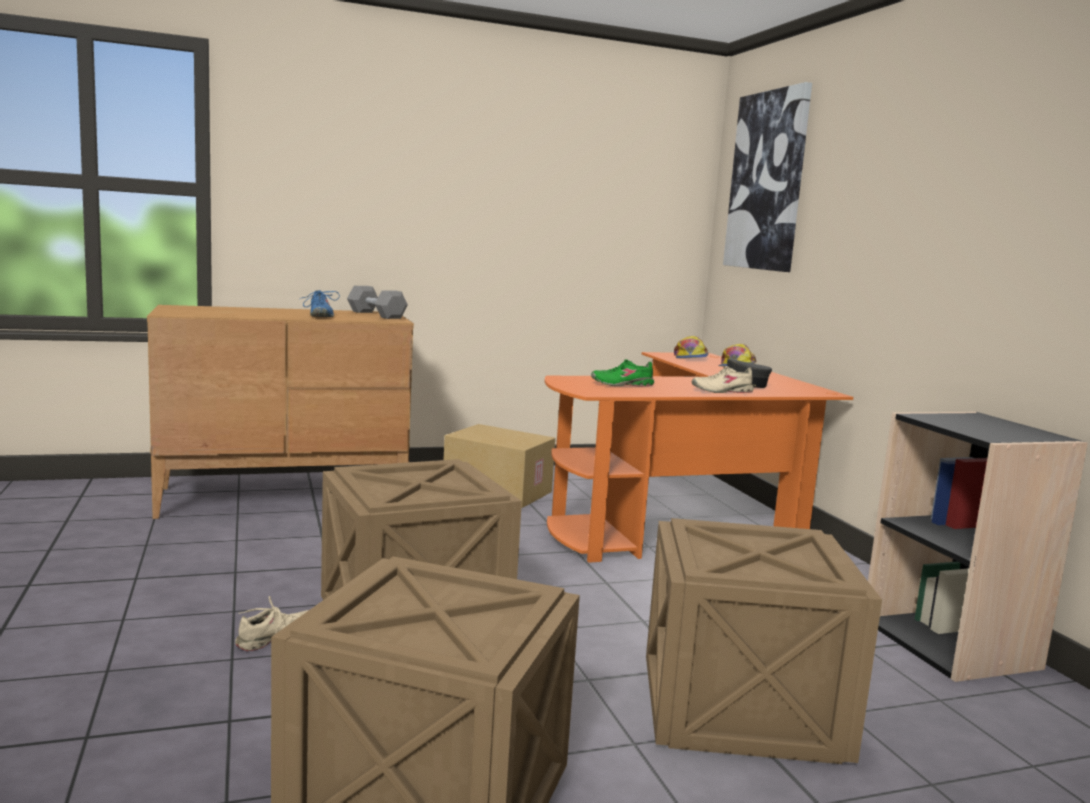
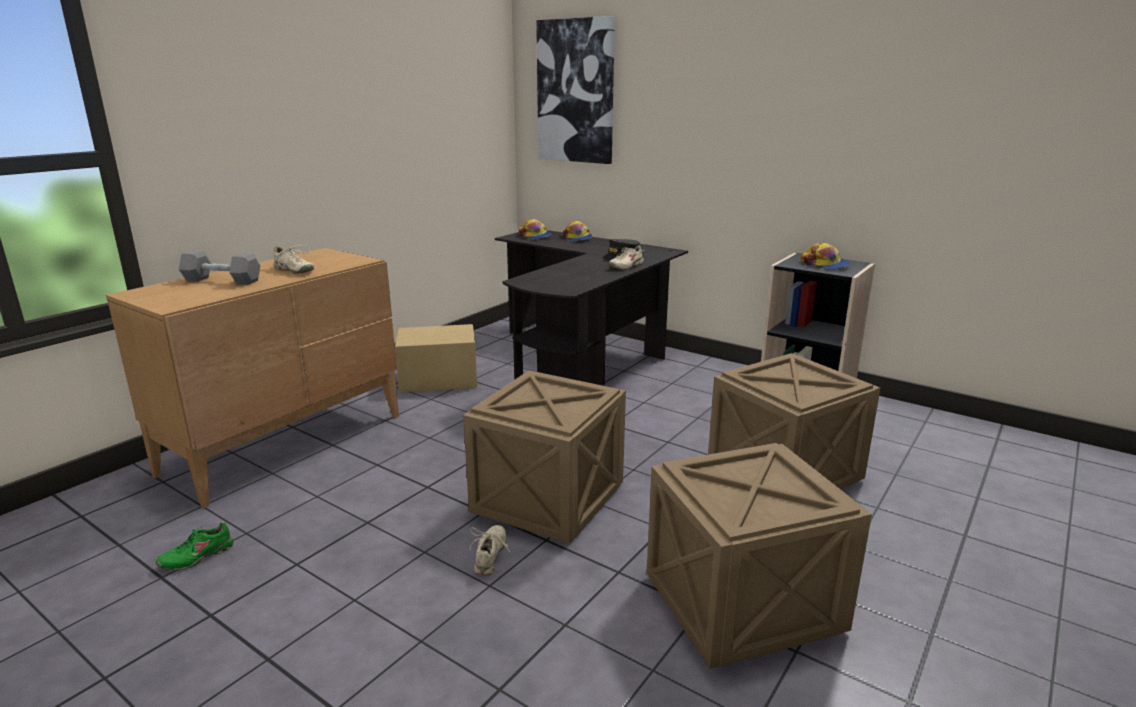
camera: 35 degrees left, 10 degrees up
(319, 316) = (293, 270): blue shoe -> beige shoe
(376, 315) = (327, 256): grey dumbbell -> grey dumbbell (222, 281)
(622, 385) = (565, 277): green shoe -> green shoe (197, 557)
(688, 518) = (584, 358): orange desk -> black desk
(985, 427) = (825, 265): none -> cap

